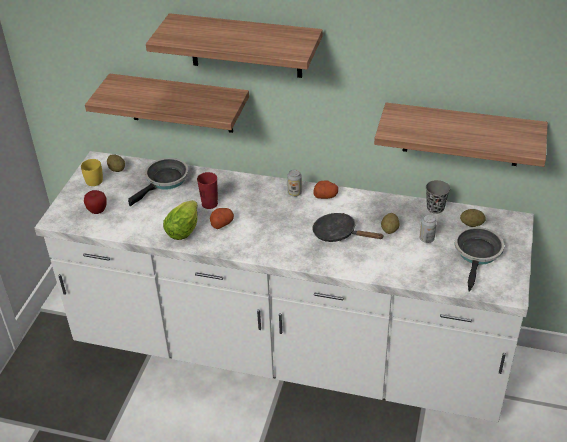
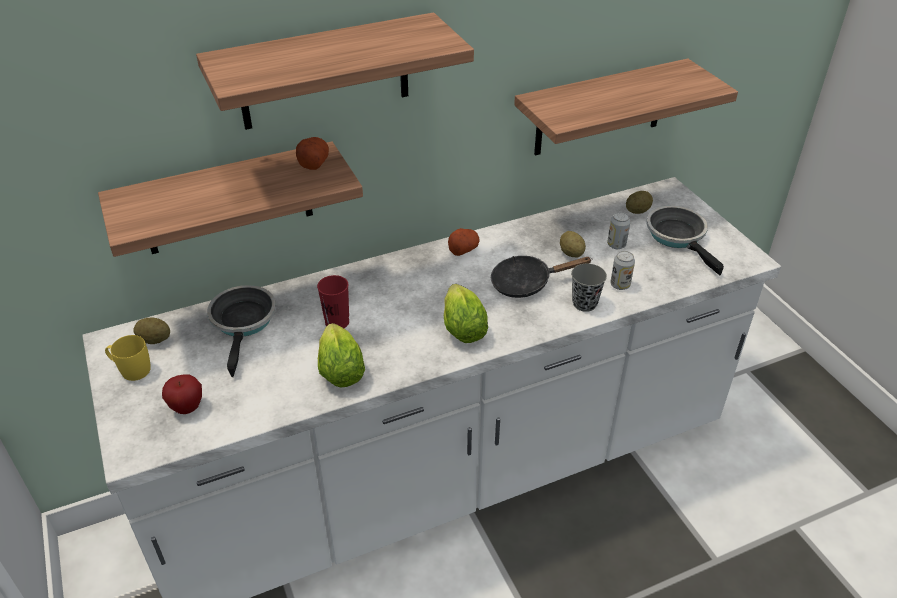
camera: 40 degrees left, 0 degrees up
(222, 223) = (380, 337): potato -> potato (313, 163)
(272, 240) = (462, 326): none -> lettuce
(294, 193) = (425, 262): can -> can (620, 285)
(435, 208) = (586, 211): grey cup -> grey cup (584, 303)

